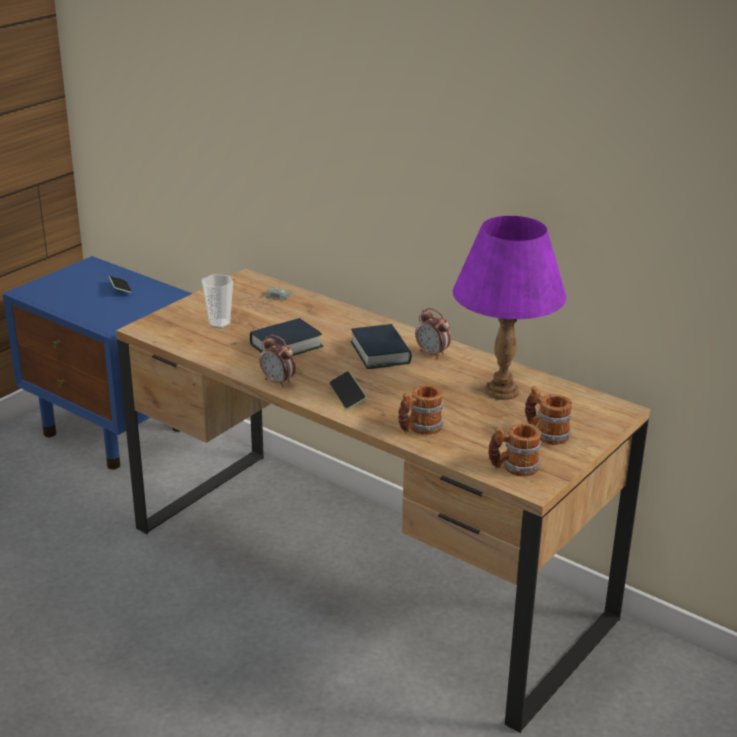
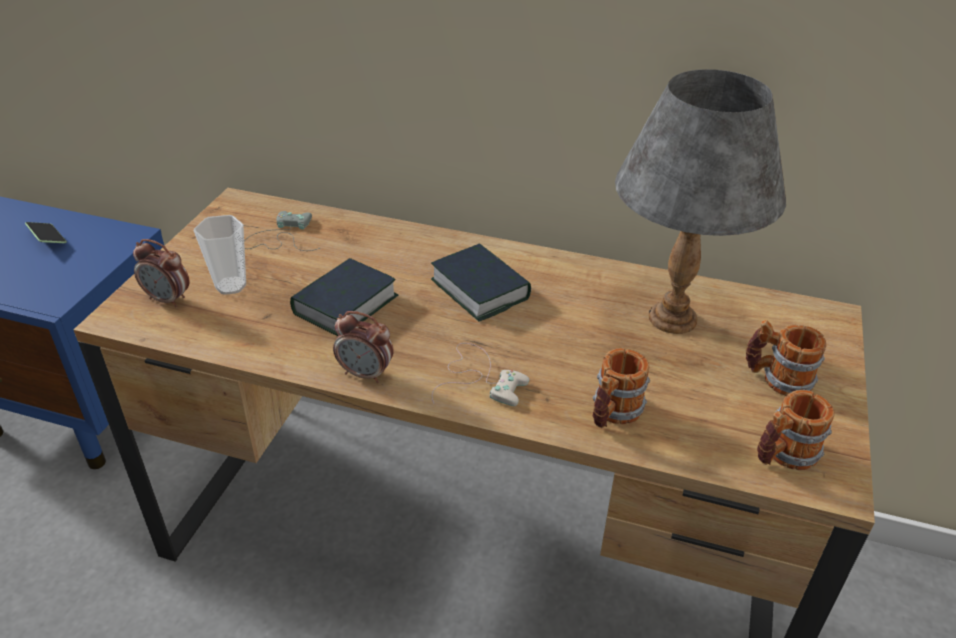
camera: 20 degrees left, 10 degrees up
(347, 396) = (479, 378): phone -> white game controller
(432, 354) = (547, 276): alarm clock -> alarm clock (168, 299)
(501, 391) = (671, 318): purple table lamp -> grey table lamp

